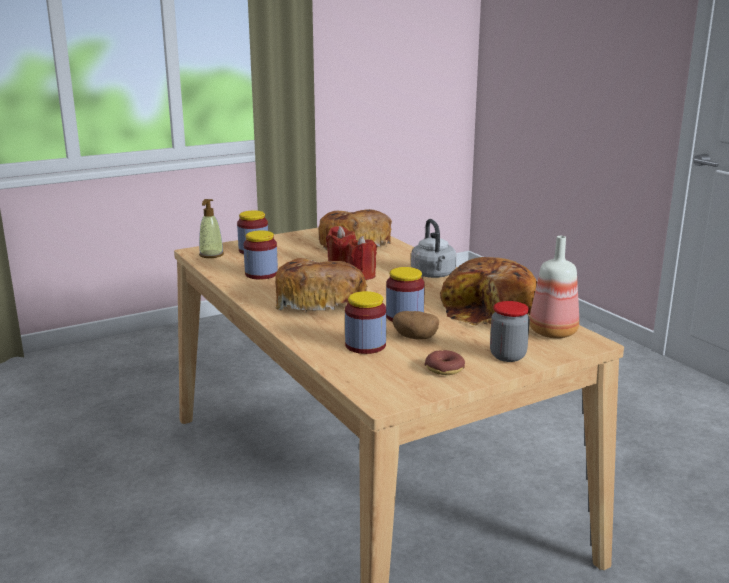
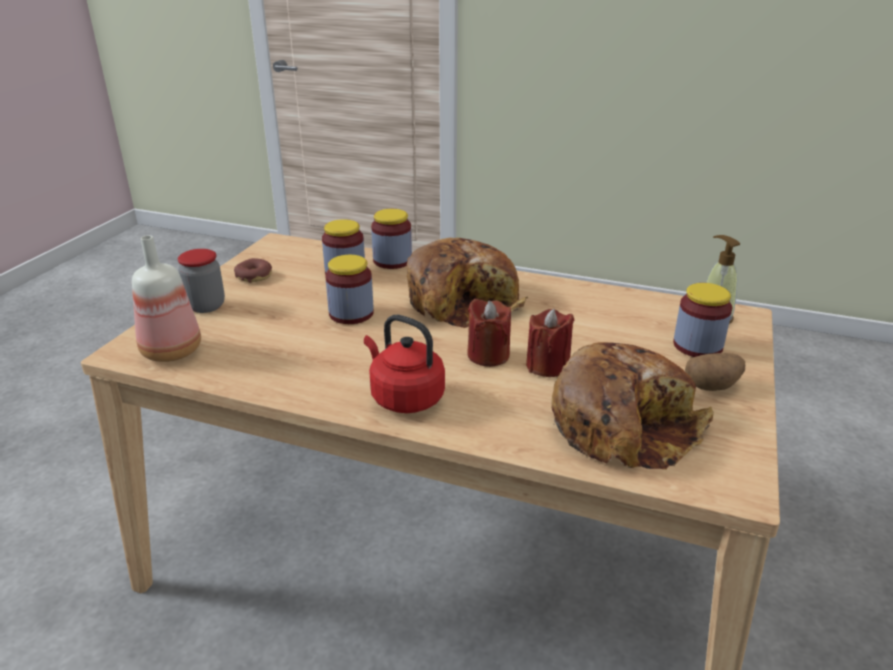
camera: 140 degrees right, 10 degrees up
(261, 274) = (593, 312): jar -> jar (392, 261)
(415, 338) = (312, 294): potato -> potato (712, 386)
(434, 275) = (404, 397): grey kettle -> red kettle
(489, 310) = (268, 357): bread -> none

